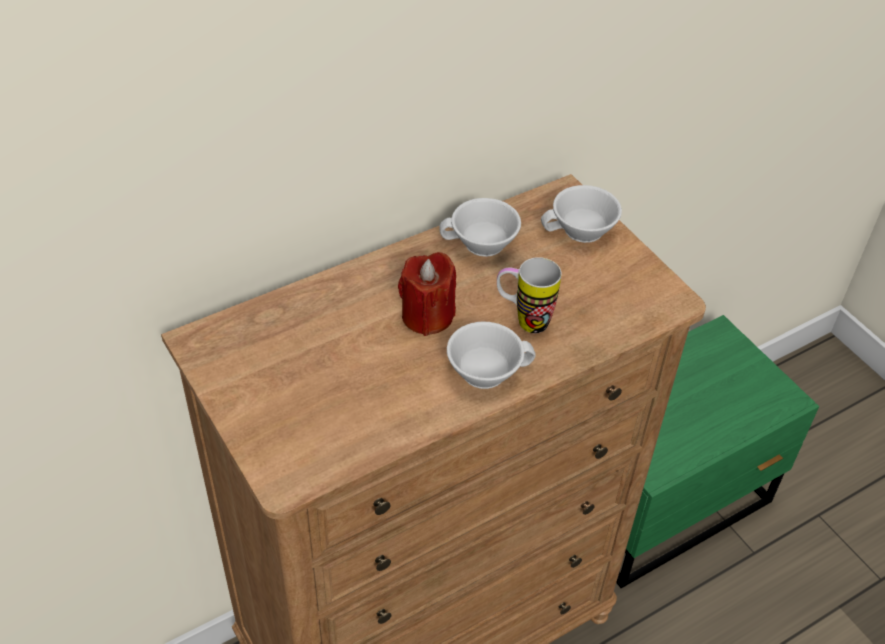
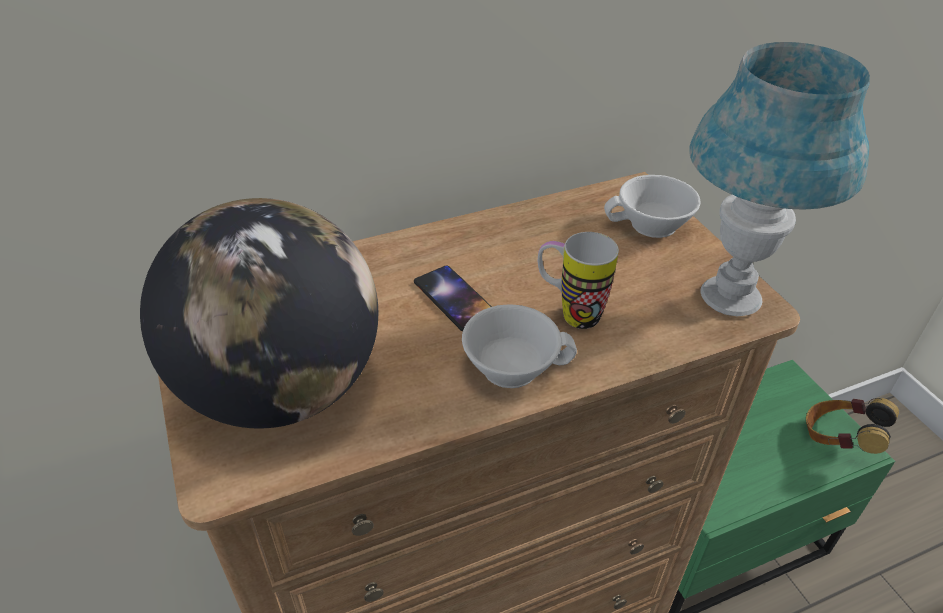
camera: 10 degrees right, 5 degrees down
(309, 408) = (282, 389): none -> globe
(427, 316) = (454, 298): red candle -> phone
(482, 244) = (534, 230): white cup -> none
(651, 294) = (730, 298): none -> blue table lamp
(767, 391) = (838, 439): none -> headphones

